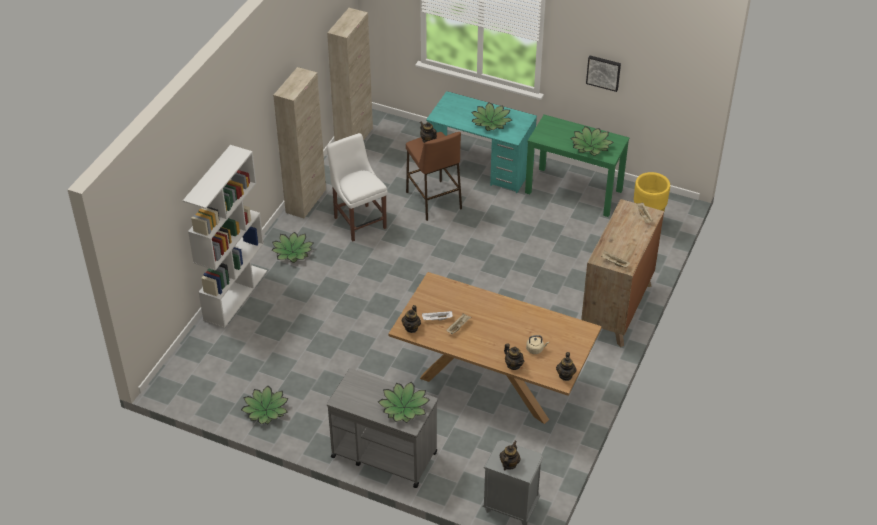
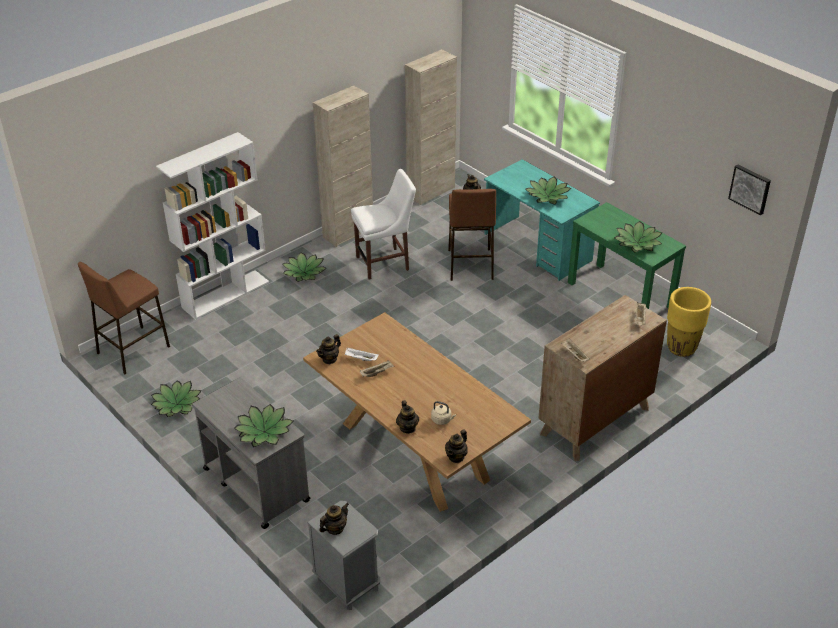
camera: 25 degrees right, 5 degrees down
(188, 375) = (133, 350): none -> brown stool
(359, 221) = (385, 263): white chair -> white chair turned 75 degrees clockwise
(603, 72) = (673, 165): picture -> picture (750, 188)

